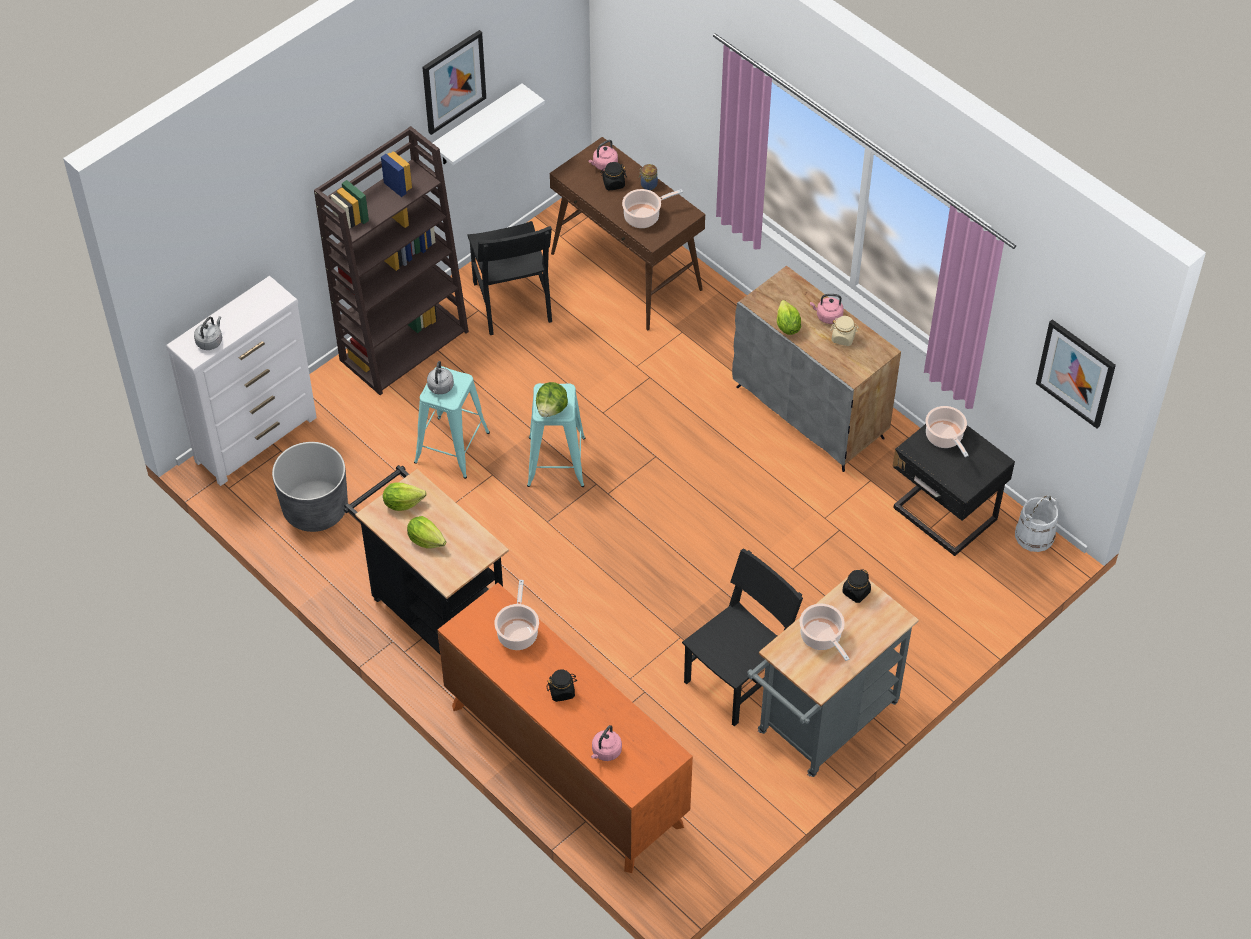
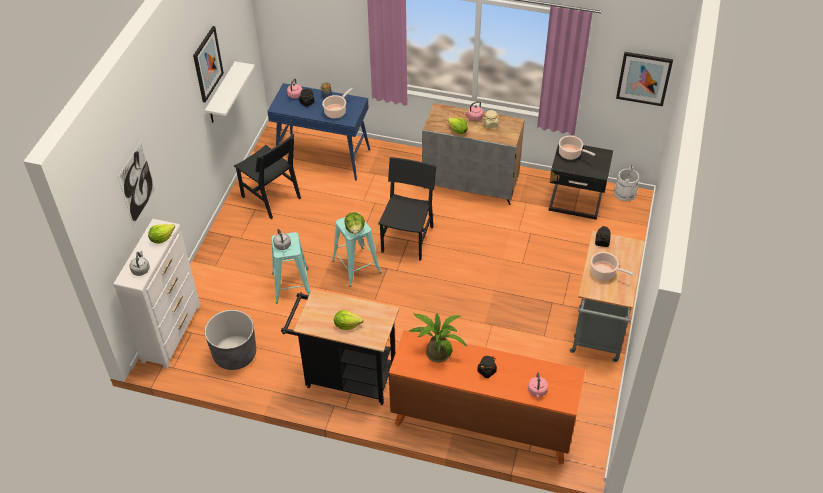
camera: 30 degrees left, 5 degrees down
(254, 222) = (137, 183): none -> picture
(402, 503) = (317, 311): lettuce -> lettuce (162, 238)
(404, 344) = (225, 244): brown bookcase -> none
(518, 632) = (436, 351): cooking pot -> potted plant
(627, 272) = (323, 157): brown console table -> blue console table
(738, 680) = (539, 331): black chair -> black chair (407, 239)

